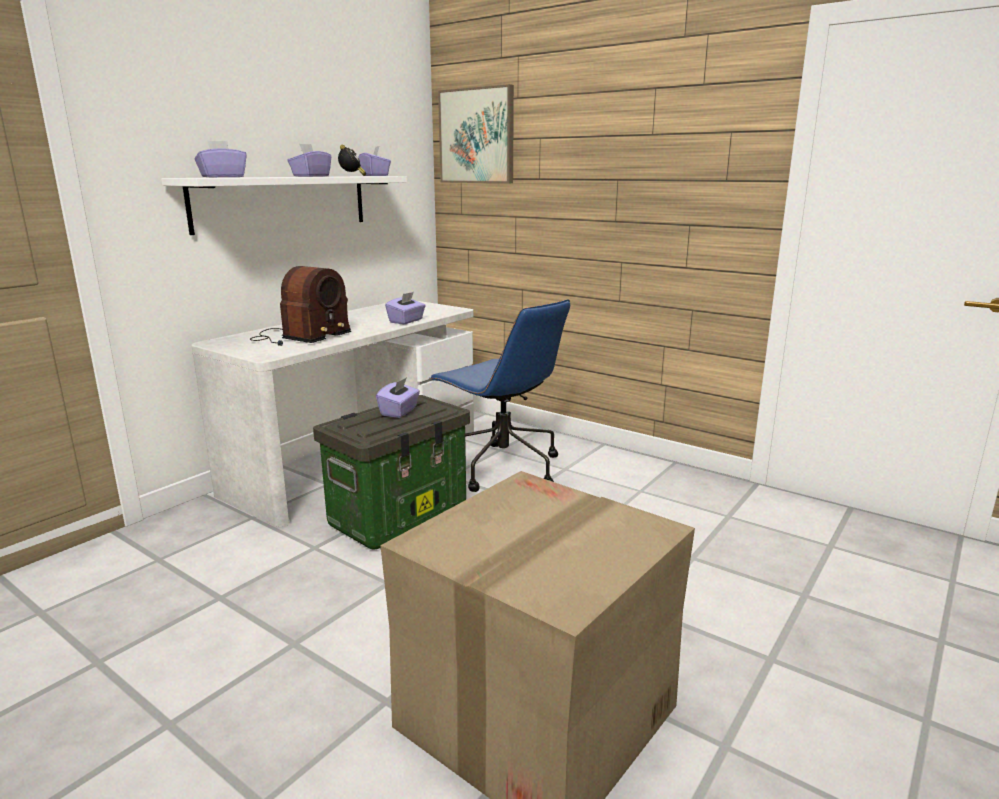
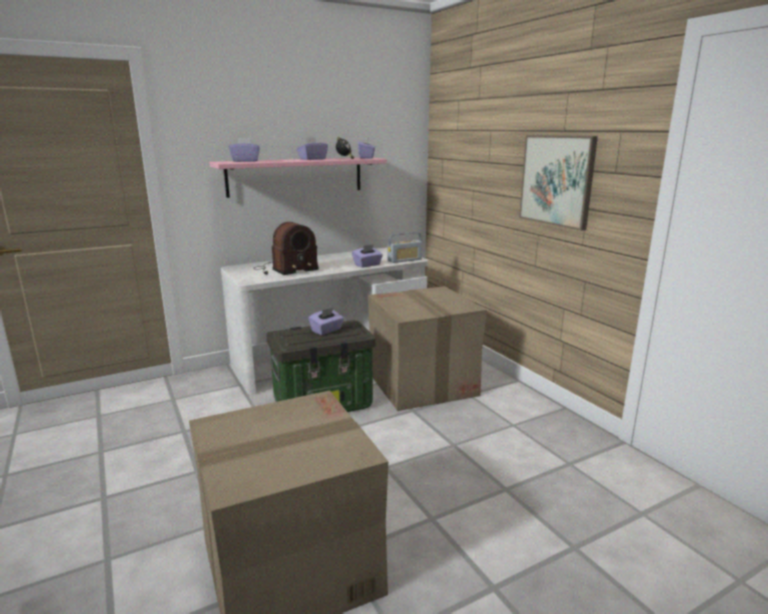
camera: 25 degrees right, 0 degrees up
(283, 202) = (296, 176): white shelf -> pink shelf
(445, 312) = (404, 260): none -> radio
(477, 136) = (452, 127): picture -> picture (557, 180)
(501, 468) = (422, 384): blue office chair -> cardboard box

